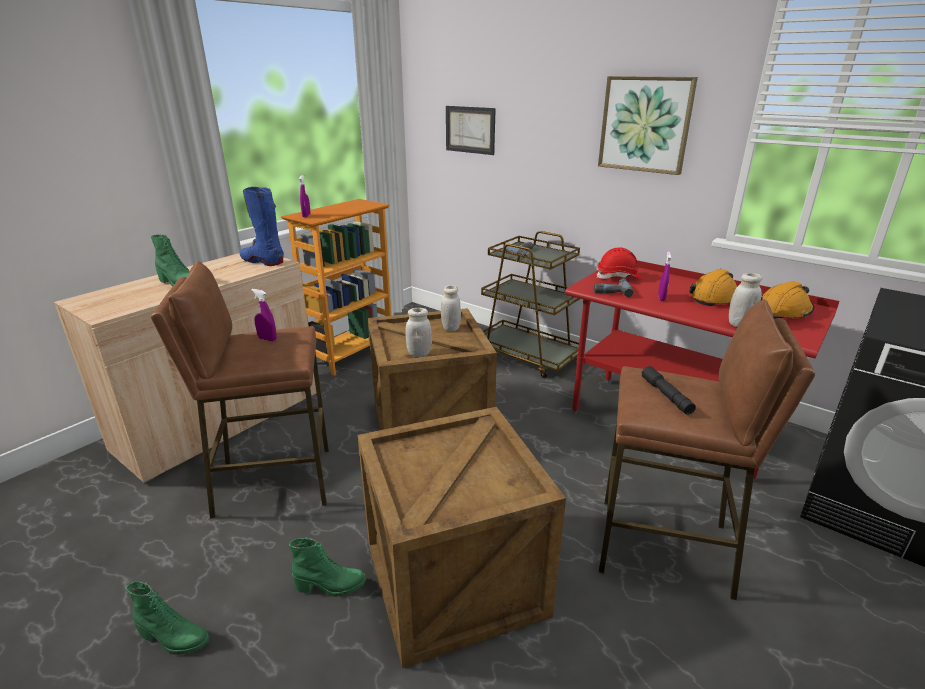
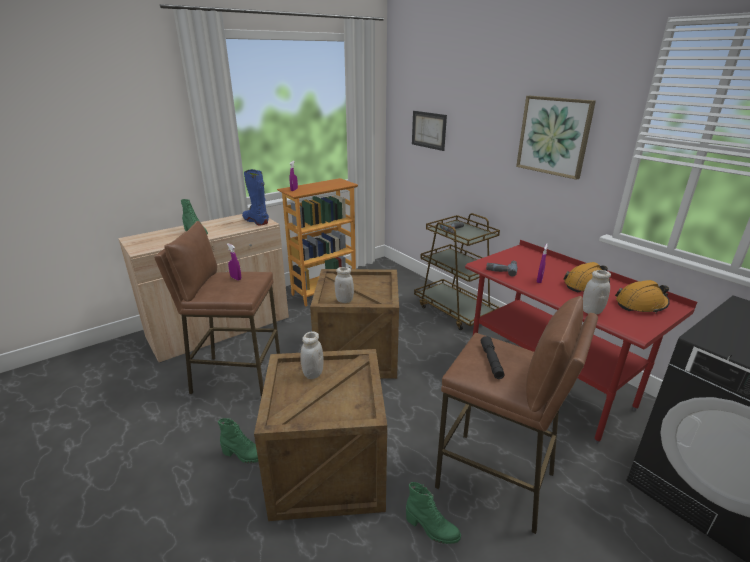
camera: 15 degrees right, 0 degrees up
(173, 639) = (140, 467): green boot -> green boot (431, 529)
(451, 328) = (377, 283): white jar -> white jar (313, 374)
(619, 277) = (515, 258): red hard hat -> none

